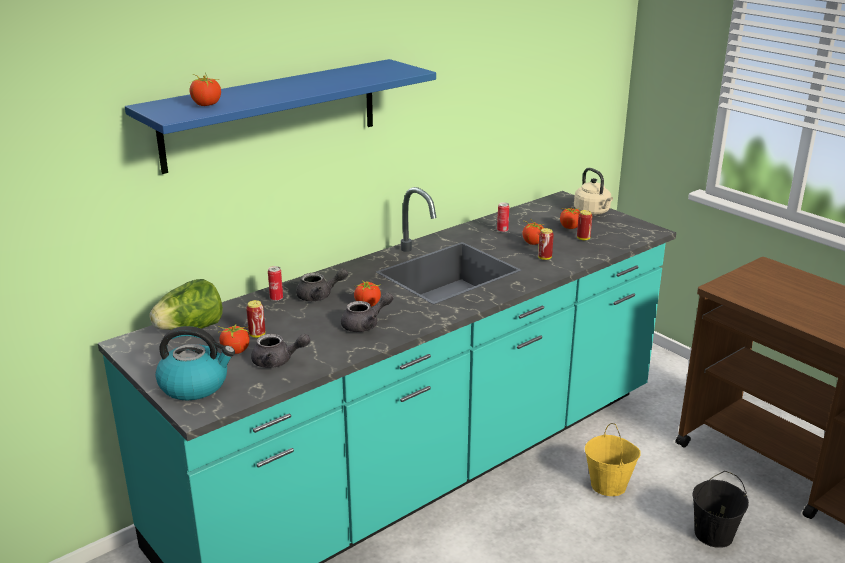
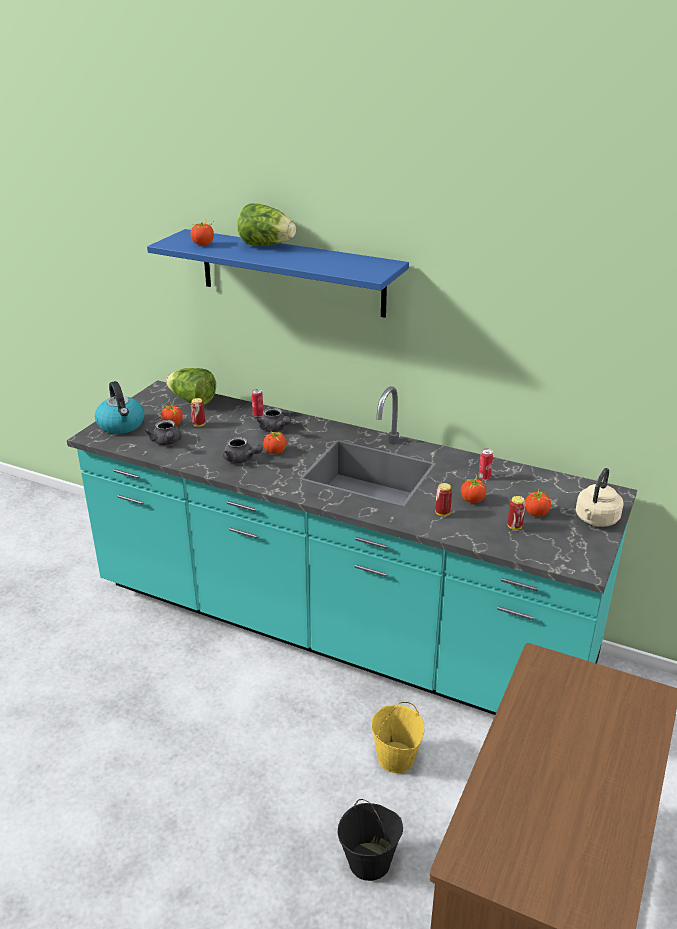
camera: 65 degrees right, 5 degrees up
(259, 86) = (266, 246): none -> lettuce

